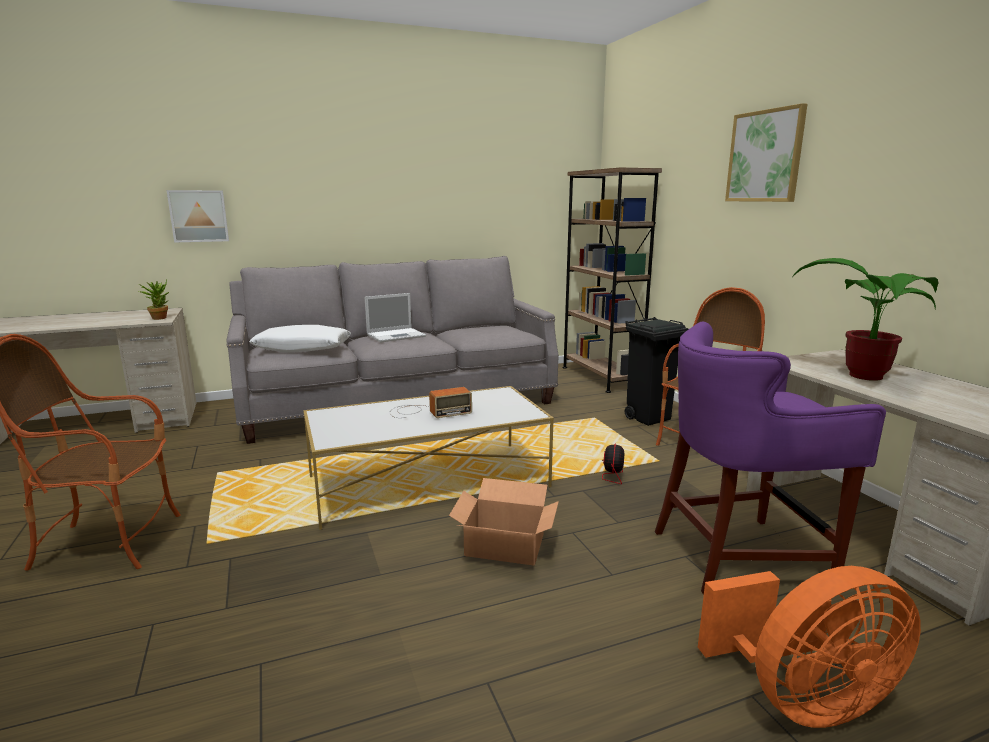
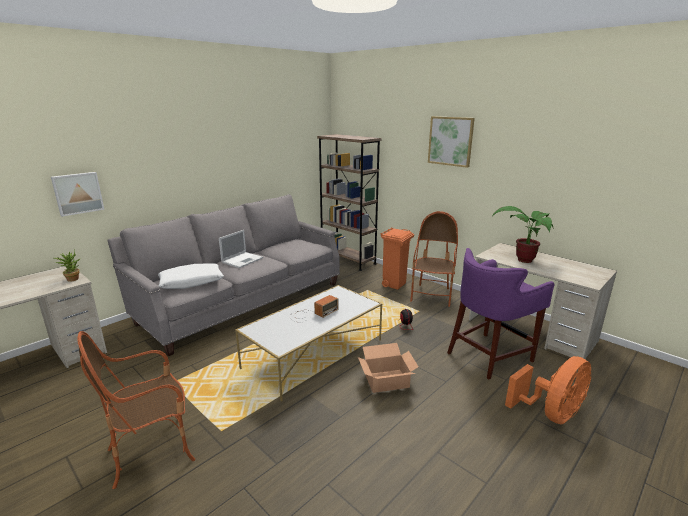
camera: 25 degrees left, 5 degrees up
(649, 418) = (394, 284): black trash can -> orange trash can

